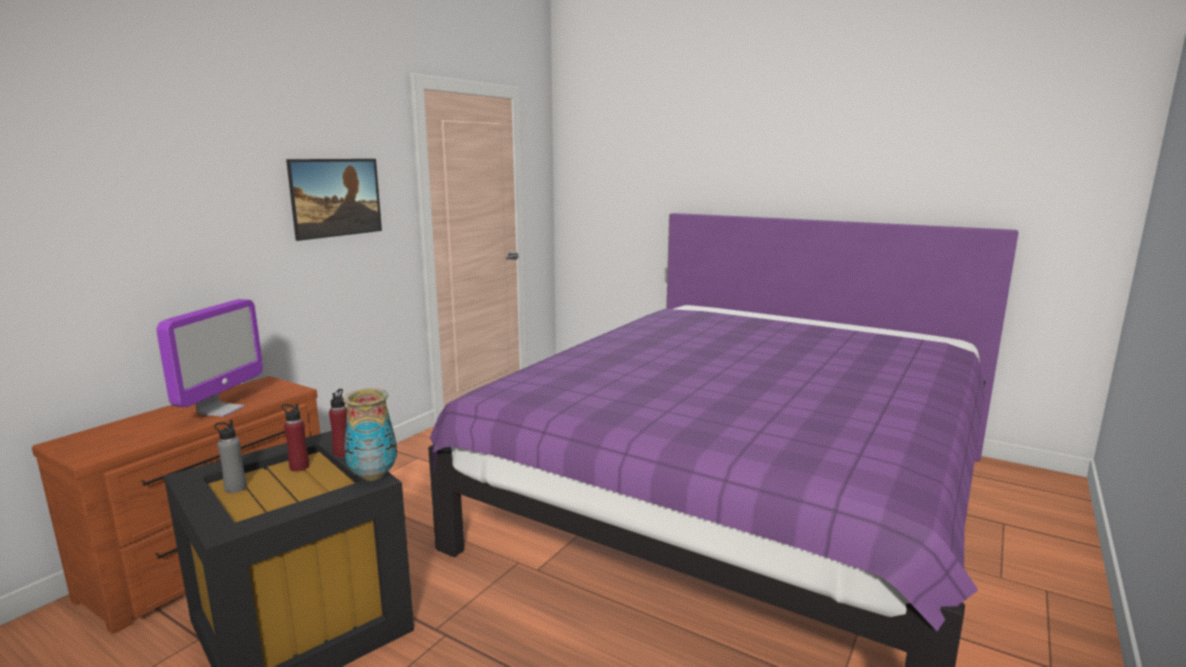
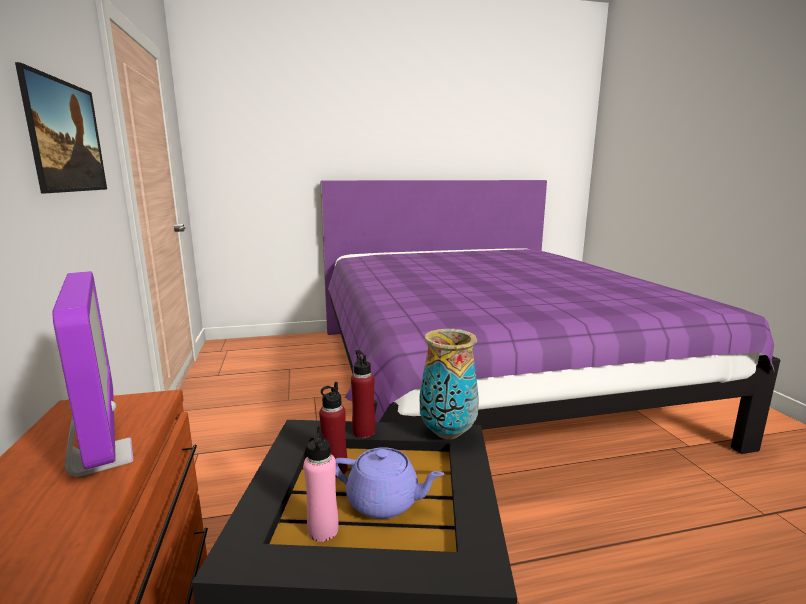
camera: 45 degrees left, 0 degrees up
(235, 488) = (323, 530): grey bottle -> pink bottle
(278, 492) = (385, 502): none -> purple teapot

